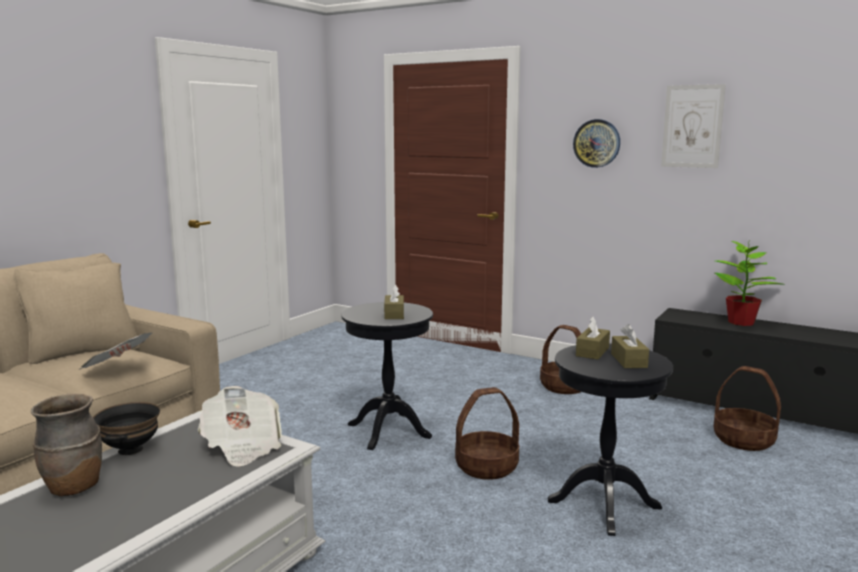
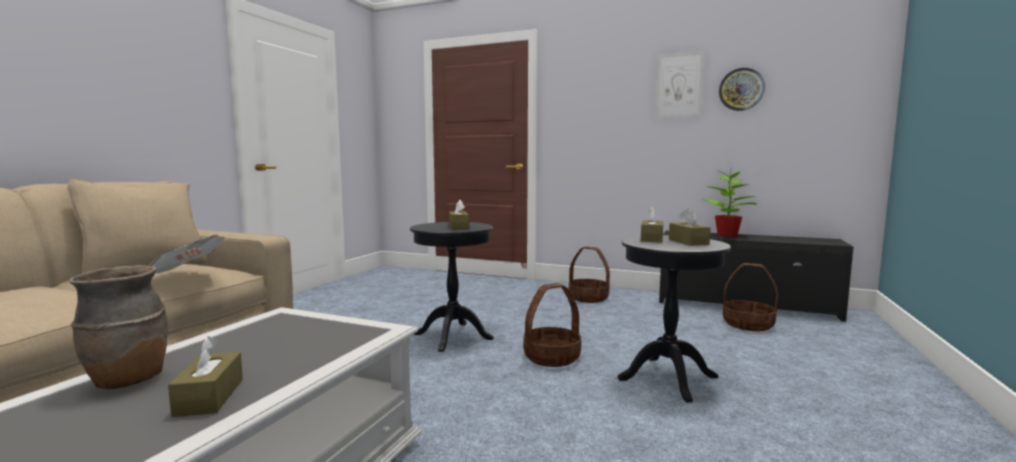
camera: 10 degrees left, 5 degrees down
(130, 449) = (201, 342): black bowl -> none
(133, 510) = (209, 397): none -> brown tissue box
(242, 446) = (334, 331): newspaper -> none
(596, 143) = (602, 103): wall clock -> wall clock (741, 89)

